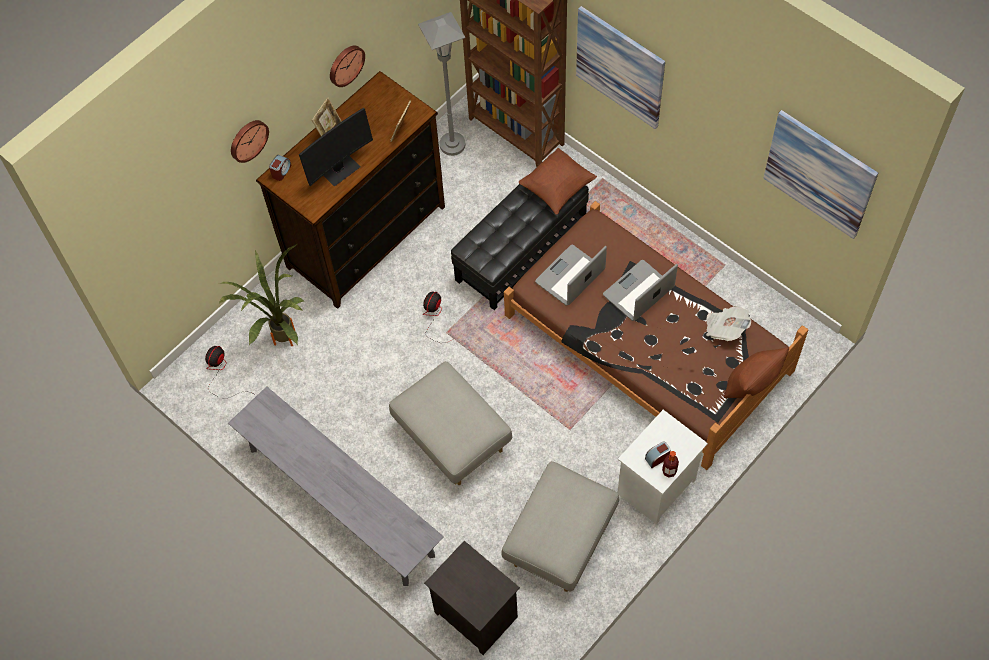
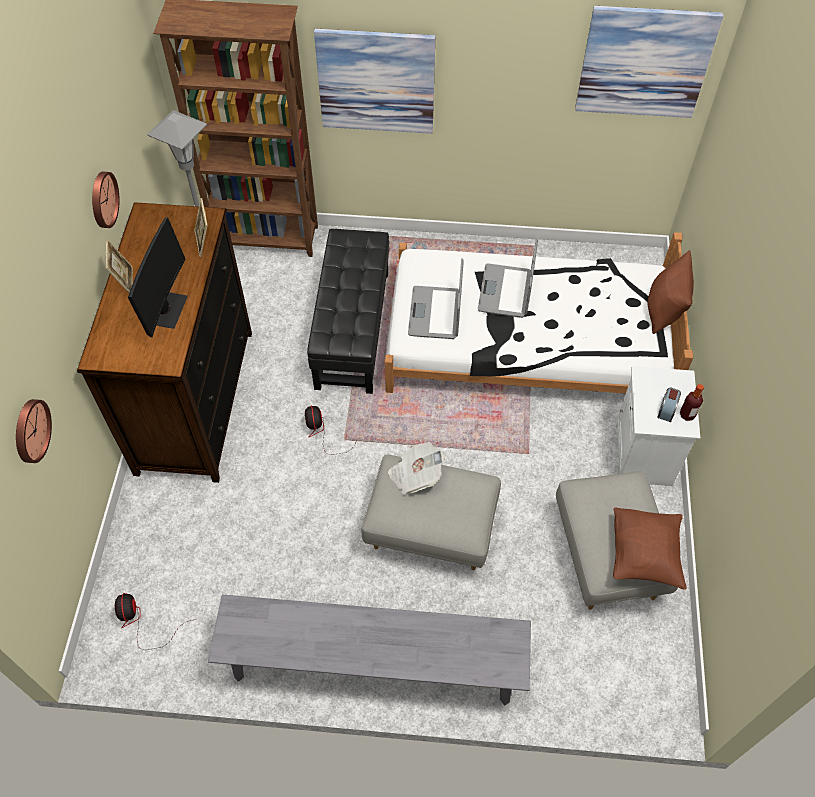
camera: 40 degrees left, 5 degrees down
(248, 140) = (50, 318): wall clock -> wall clock (30, 430)
(281, 171) = (101, 346): alarm clock -> none
(281, 344) = (186, 551): potted plant -> none
(474, 615) = (594, 683): black nightstand -> none
(557, 189) = (361, 247): brown pillow -> brown pillow (644, 555)
(647, 342) = (528, 341): brown bed -> white bed
(725, 328) = (602, 279): newspaper -> newspaper (415, 475)

